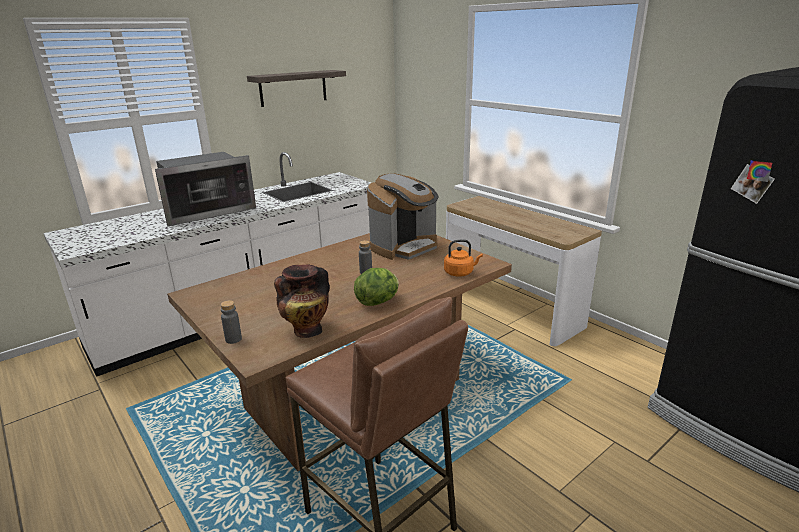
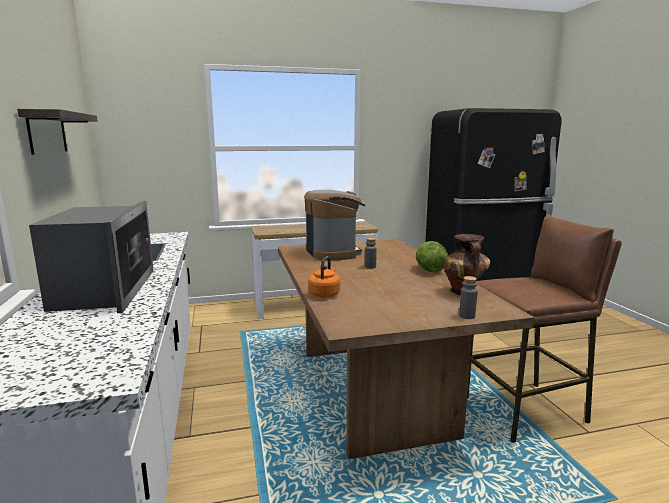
camera: 65 degrees left, 10 degrees down
(460, 273) = (400, 249): orange kettle -> orange kettle (325, 294)

